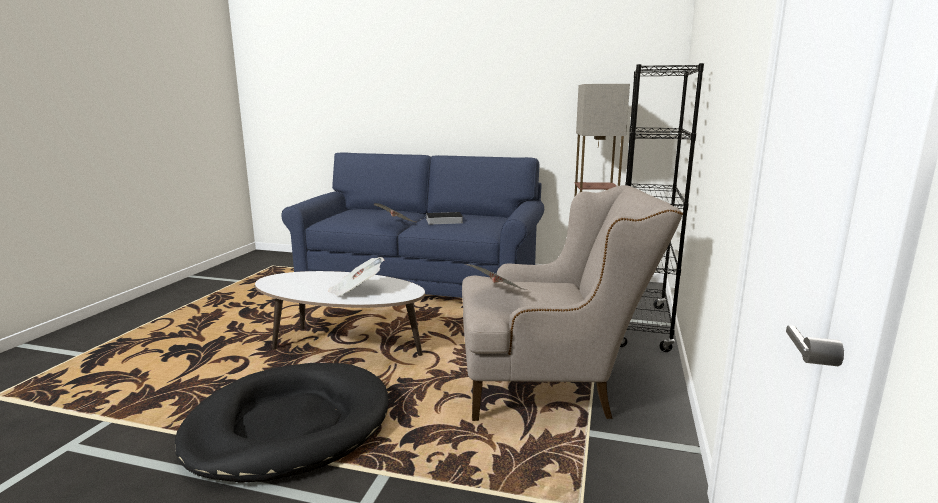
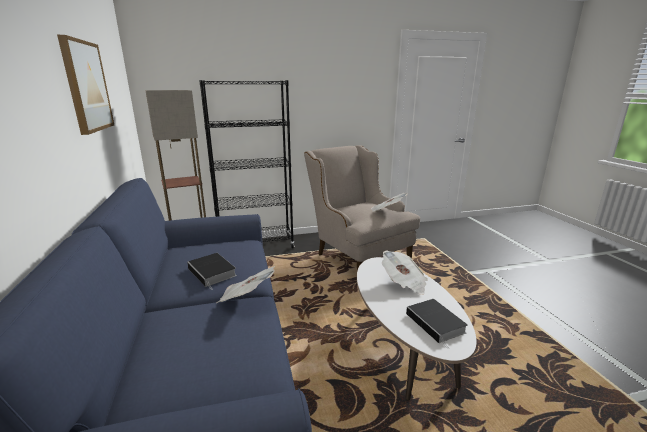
camera: 120 degrees left, 5 degrees up
(289, 426) = (493, 312): black dog bed -> none
(294, 283) = (436, 324): none -> book
(541, 82) = (86, 86): none -> picture

